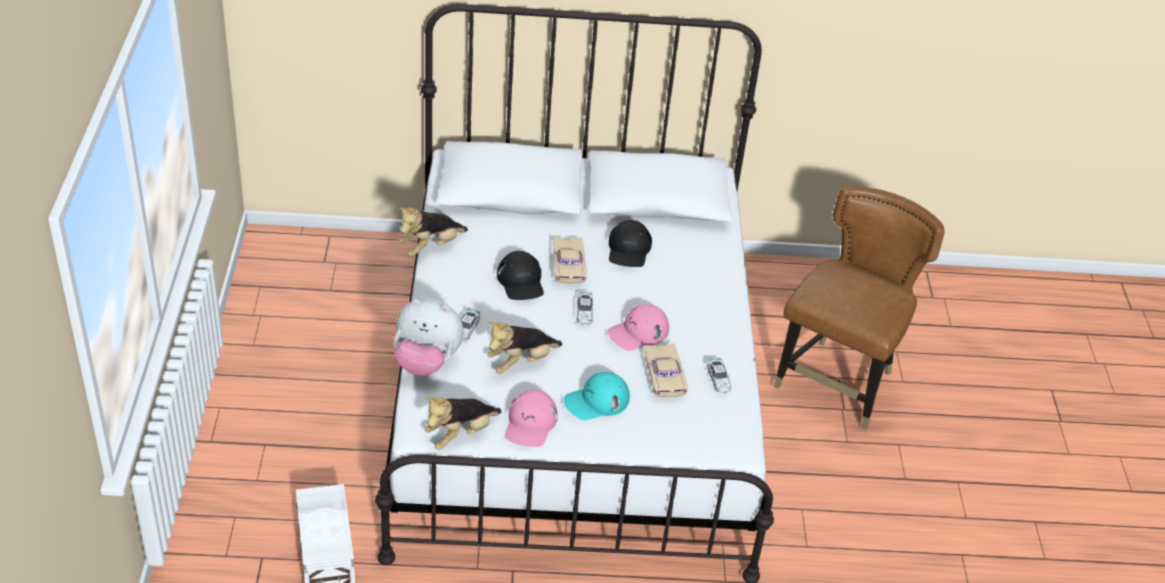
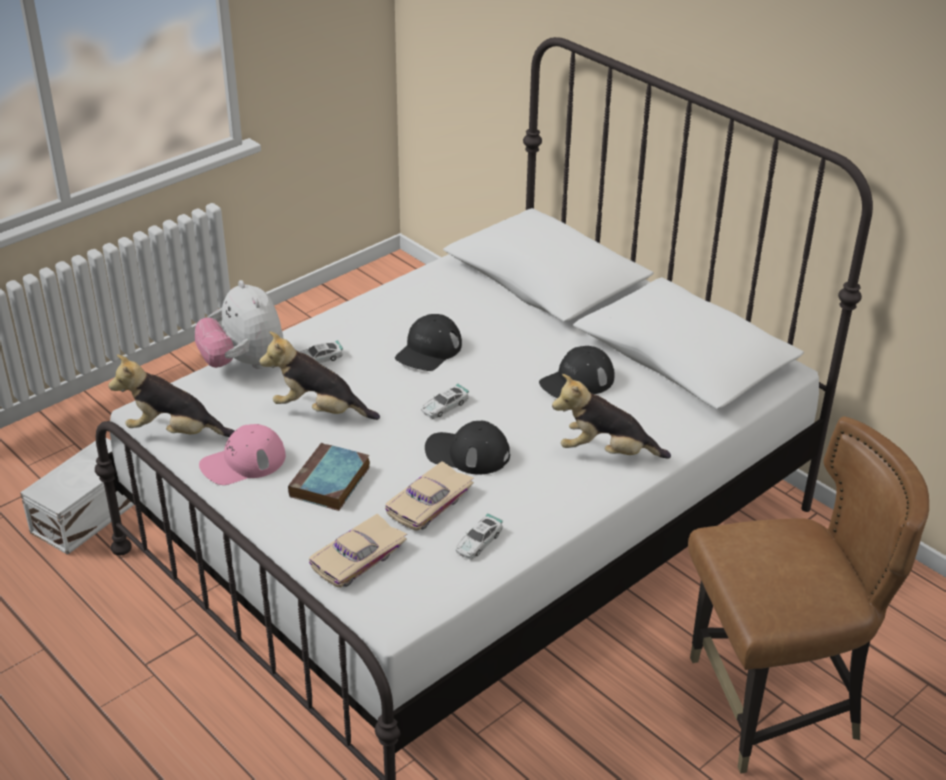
camera: 50 degrees right, 5 degrees down
(431, 247) = (396, 283): plush toy -> plush toy (606, 452)
(570, 265) = (497, 363): beige toy car -> beige toy car (360, 560)
(596, 401) = (330, 483): turquoise cap -> book
(638, 332) = (467, 453): pink cap -> black cap

